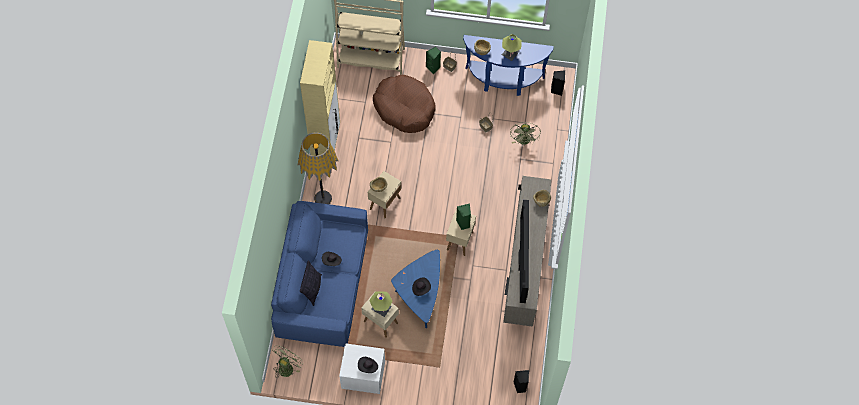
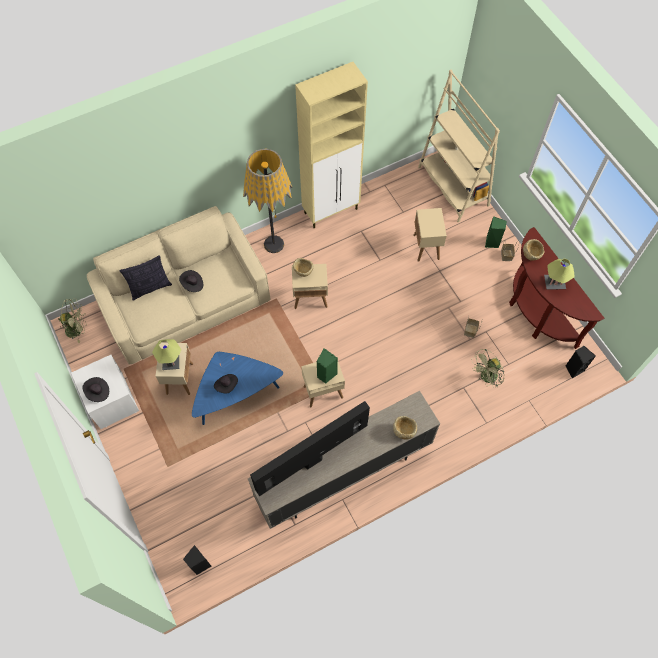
camera: 55 degrees right, 0 degrees up
(322, 283) = (185, 301): blue sofa -> beige sofa
(404, 108) = (426, 247): brown dog bed -> beige side table
(503, 81) = (536, 313): blue console table -> brown console table

